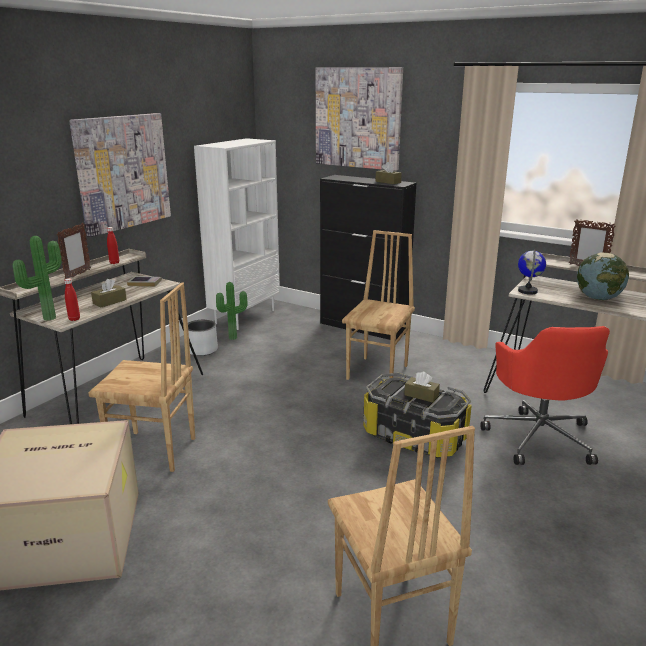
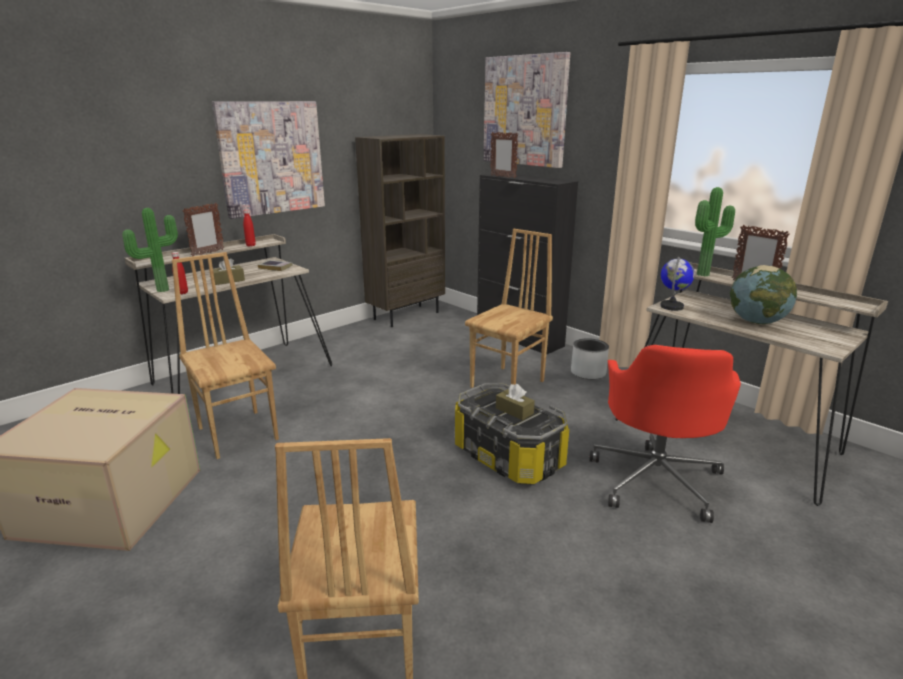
camera: 15 degrees right, 0 degrees up
(153, 452) = (239, 433): brown chair -> brown chair turned 150 degrees counterclockwise
(202, 350) = (346, 342): grey planter -> grey planter (588, 373)
(234, 338) = (383, 334): potted plant -> potted plant (705, 275)
(245, 316) = (406, 315): white bookcase -> brown bookcase
(344, 180) = (503, 176): none -> picture frame
(388, 182) = (546, 180): brown tissue box -> none

